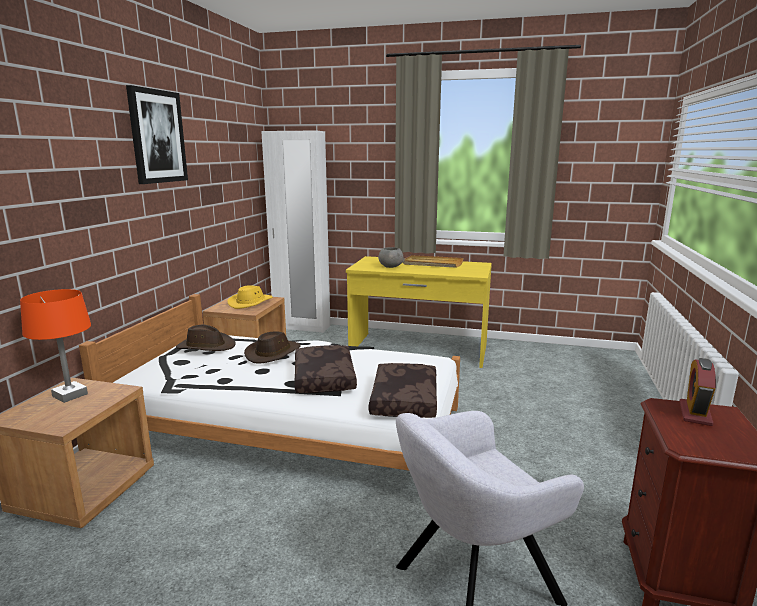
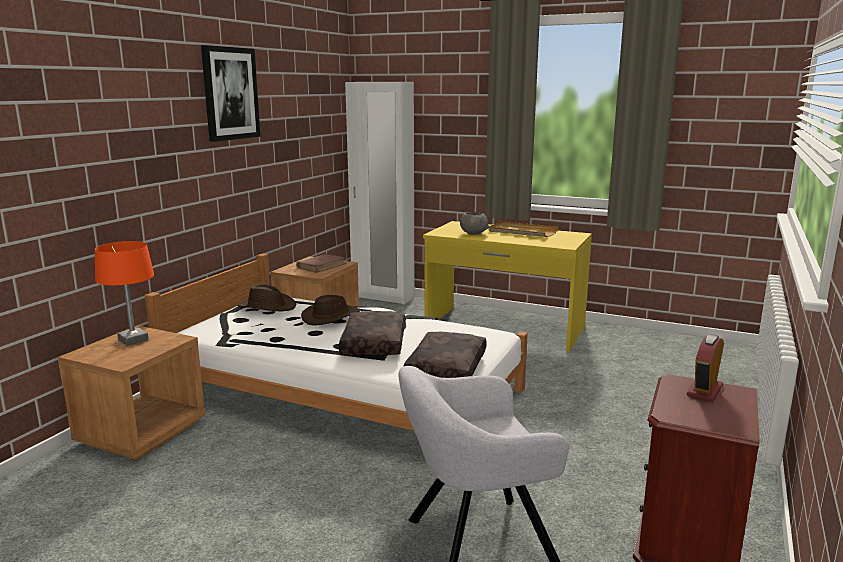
camera: 10 degrees right, 0 degrees up
(251, 302) = (321, 266): yellow hat -> brown book

